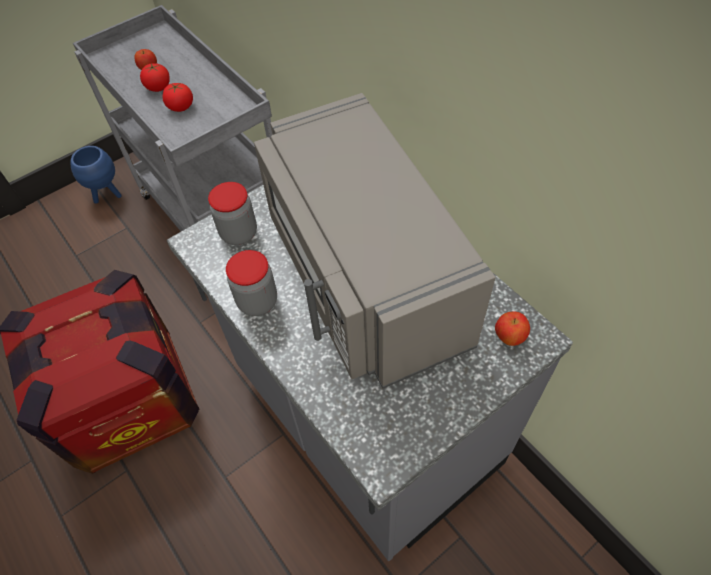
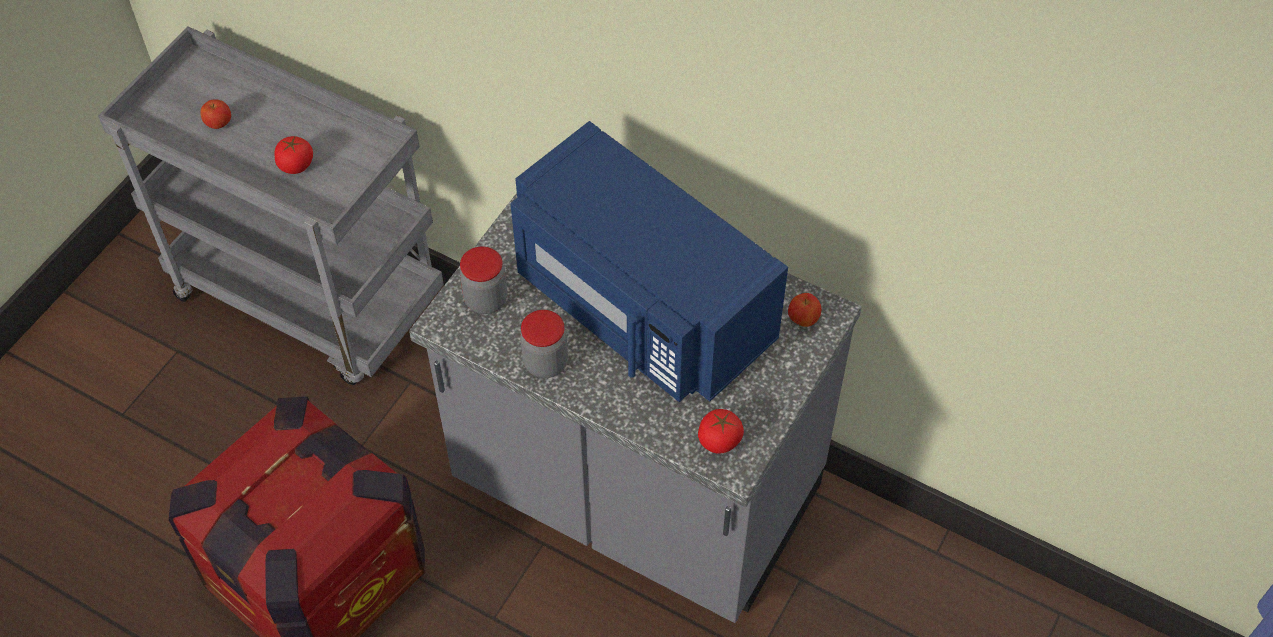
camera: 25 degrees left, 0 degrees up
(107, 195) = (117, 312): blue planter -> none
(158, 87) = (248, 146): tomato -> tomato (719, 440)
(363, 278) = (640, 307): grey microwave -> blue microwave

